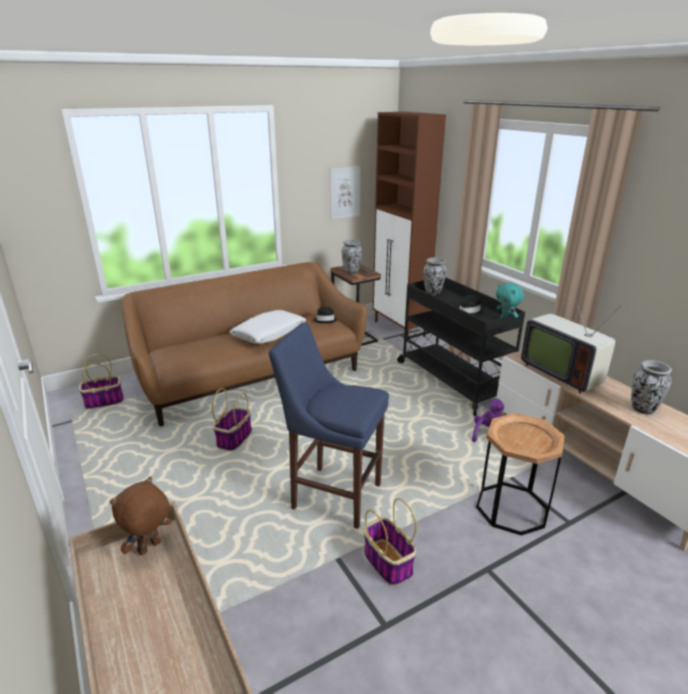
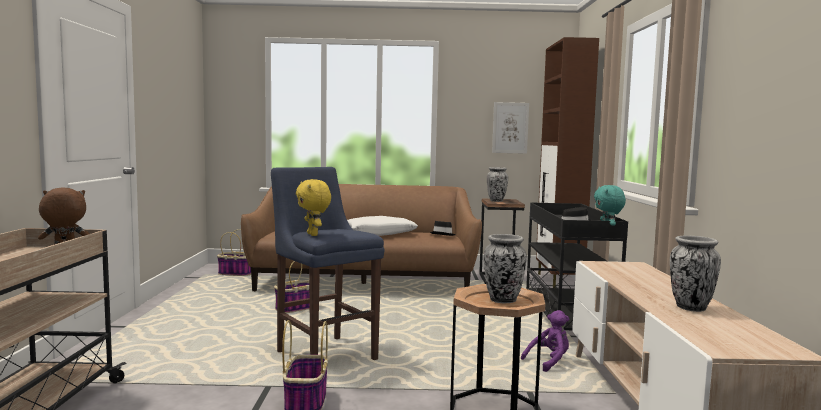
camera: 30 degrees right, 20 degrees down
(340, 412) = (313, 234): none -> yellow plush toy
(433, 293) = (559, 216): vase -> vase (503, 300)
(561, 373) = (628, 276): television -> none

